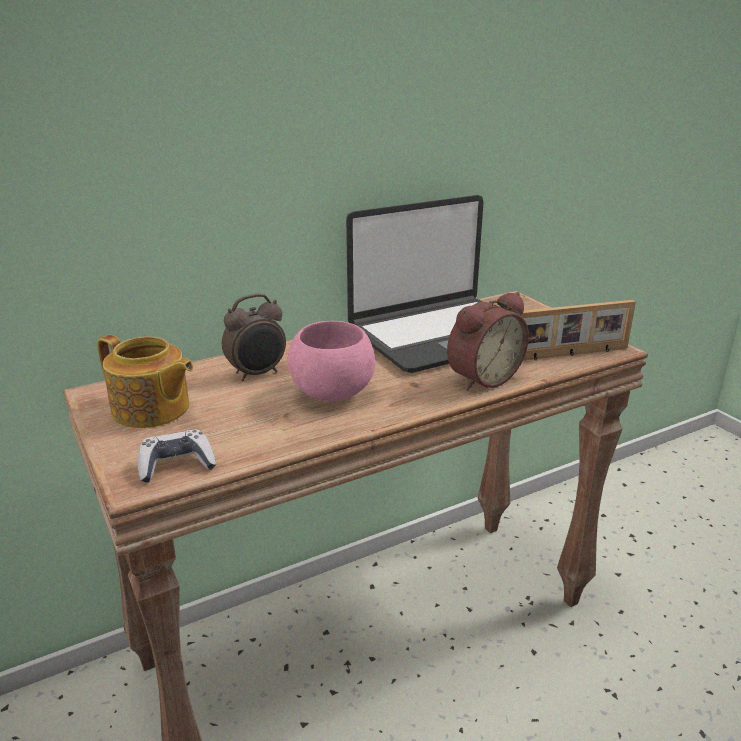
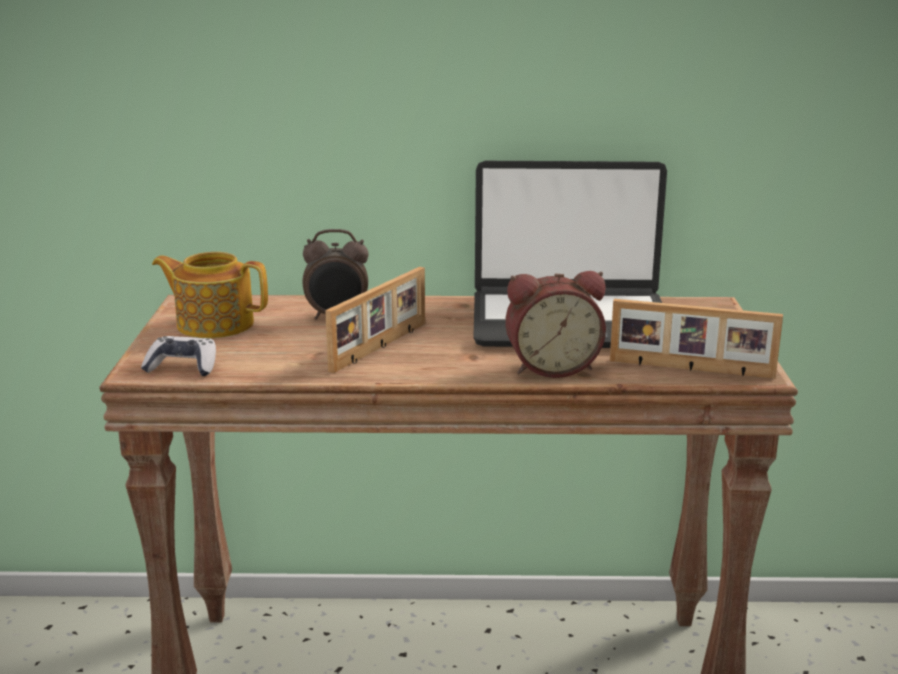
camera: 30 degrees right, 5 degrees down
(151, 410) = (214, 324): teapot -> teapot turned 135 degrees clockwise
(331, 394) = (381, 347): pink bowl -> picture frame

